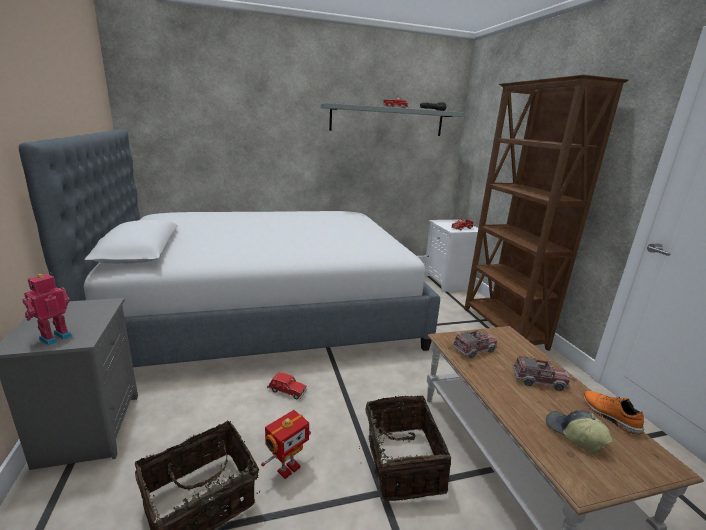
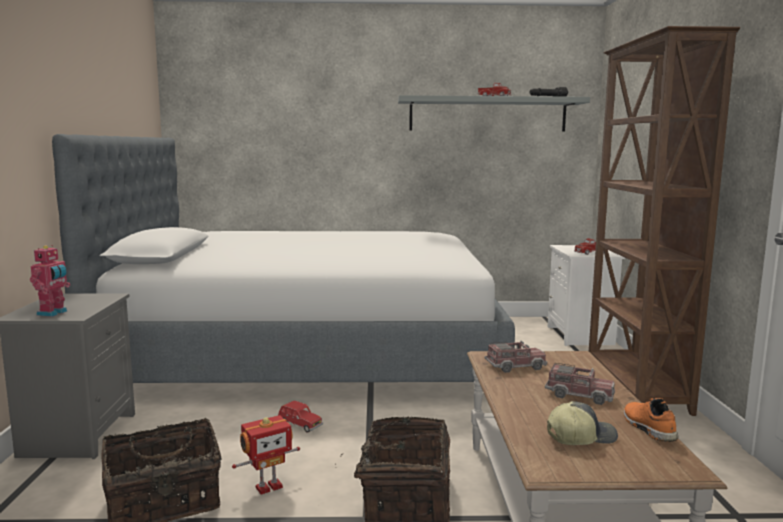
camera: 15 degrees right, 10 degrees down
(54, 337) = (53, 313): toy robot -> toy robot turned 150 degrees clockwise
(574, 435) = (580, 437): cap -> cap turned 90 degrees clockwise

